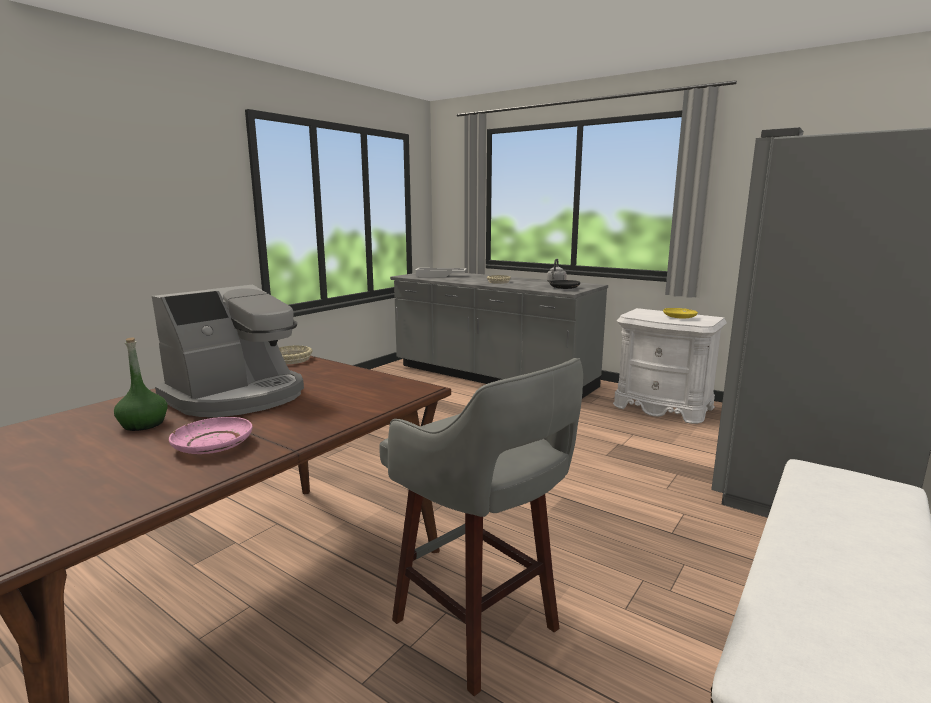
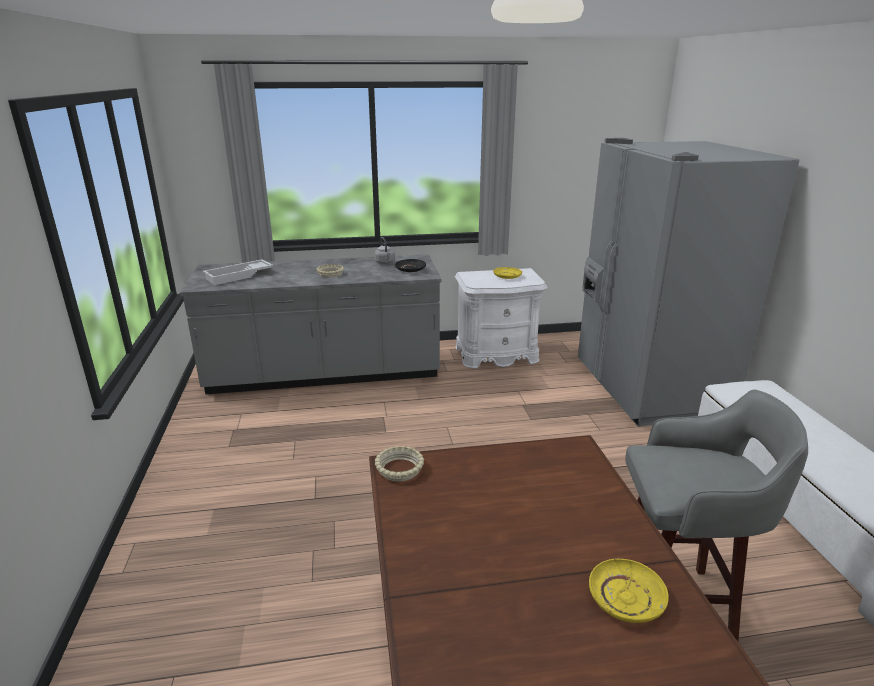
camera: 45 degrees left, 10 degrees up
(143, 424) = (521, 626): green bottle -> none
(213, 445) = (626, 598): pink plate -> yellow plate
(238, 396) = (492, 541): coffee machine -> none

